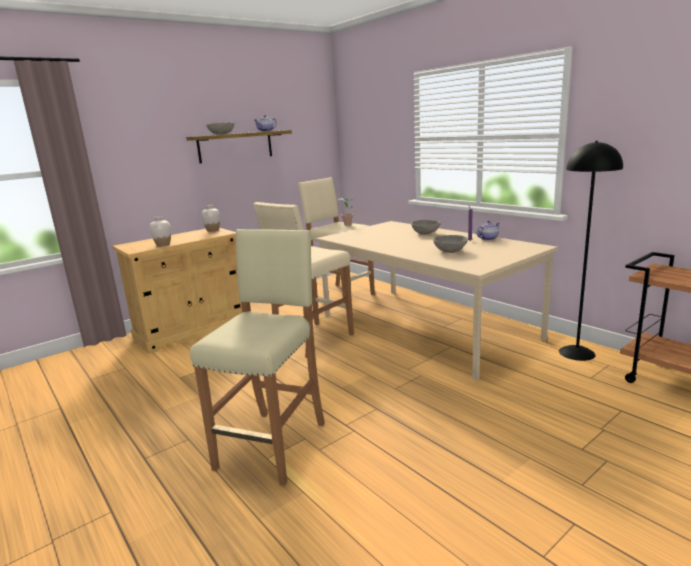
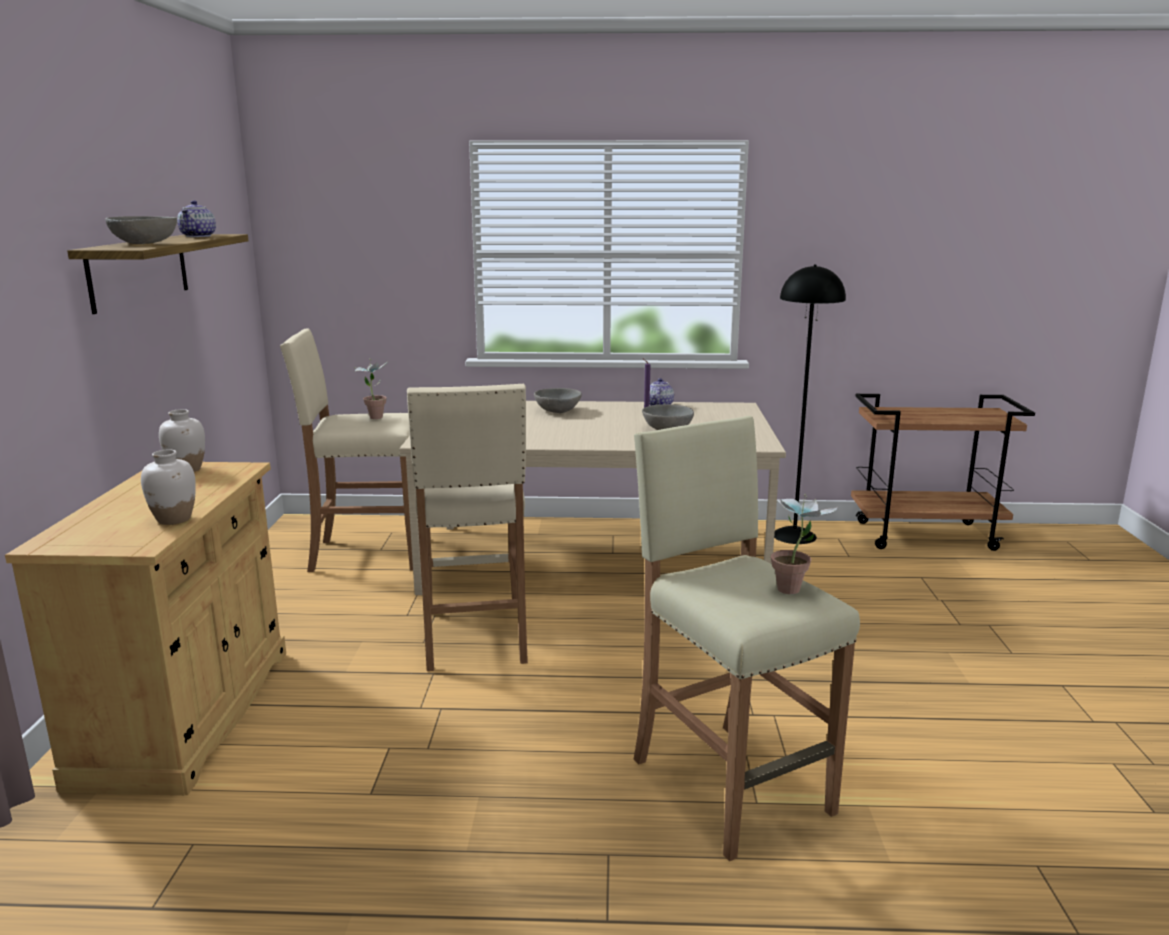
camera: 50 degrees left, 0 degrees up
(268, 335) = (796, 588): none -> potted plant

